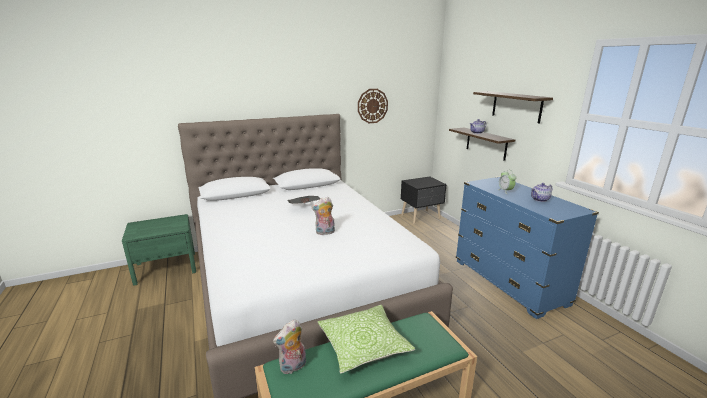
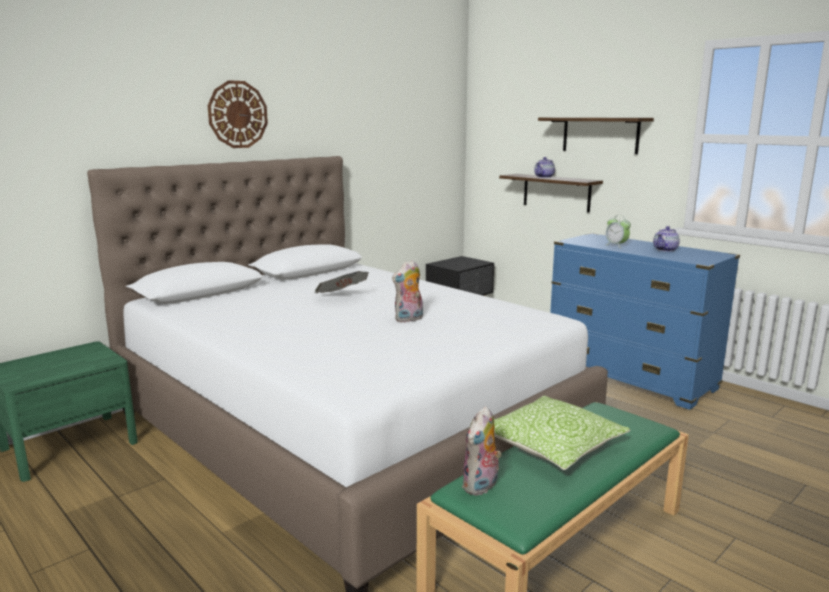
camera: 20 degrees left, 5 degrees down
(372, 106) = (382, 145): wall clock -> wall clock (237, 114)

